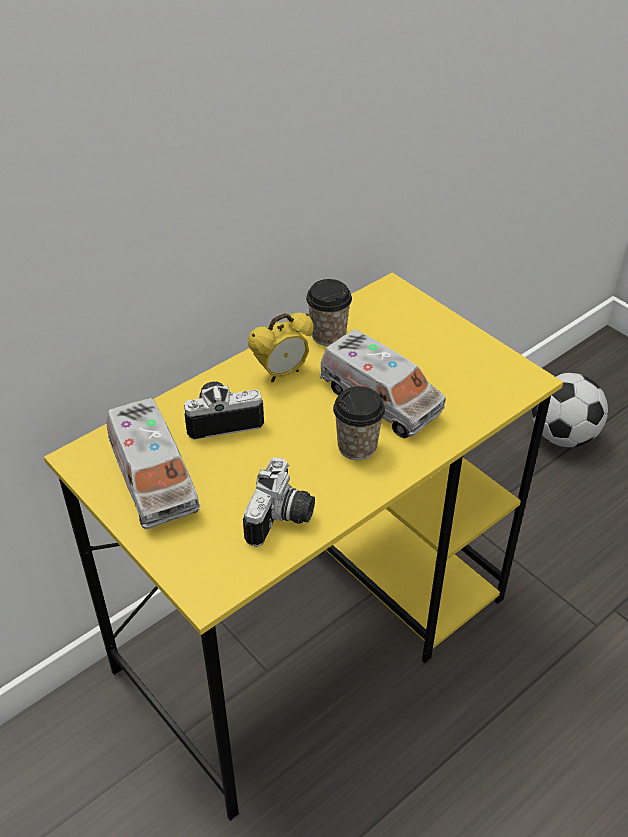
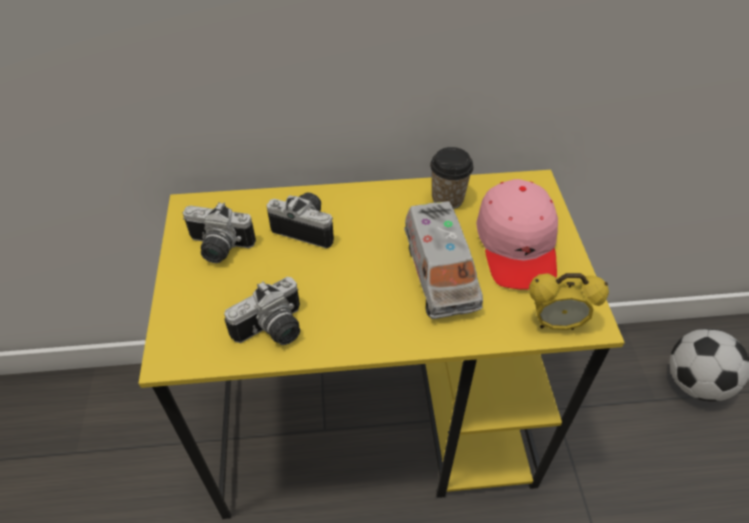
camera: 35 degrees right, 5 degrees up
(154, 479) = (218, 248): toy truck -> camera
(282, 373) = (383, 213): alarm clock -> alarm clock (555, 323)
(357, 447) = (384, 303): cup -> none
(421, 347) = (517, 245): none -> pink cap

